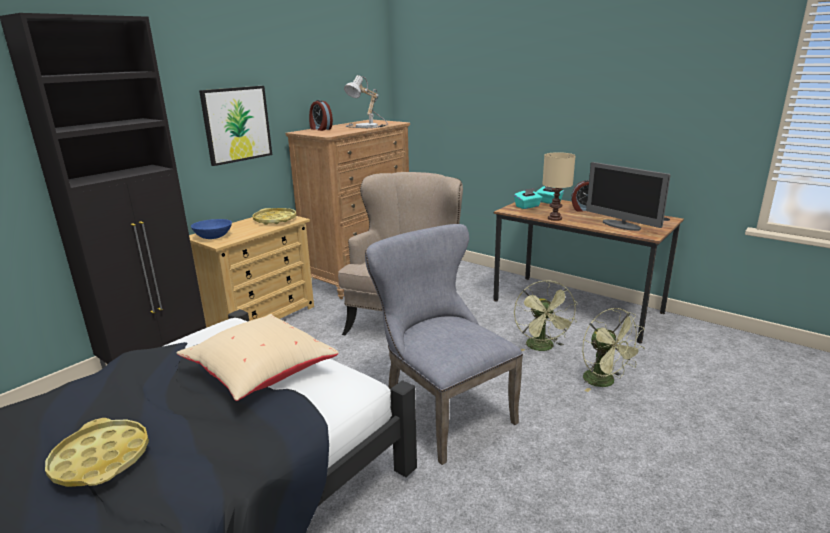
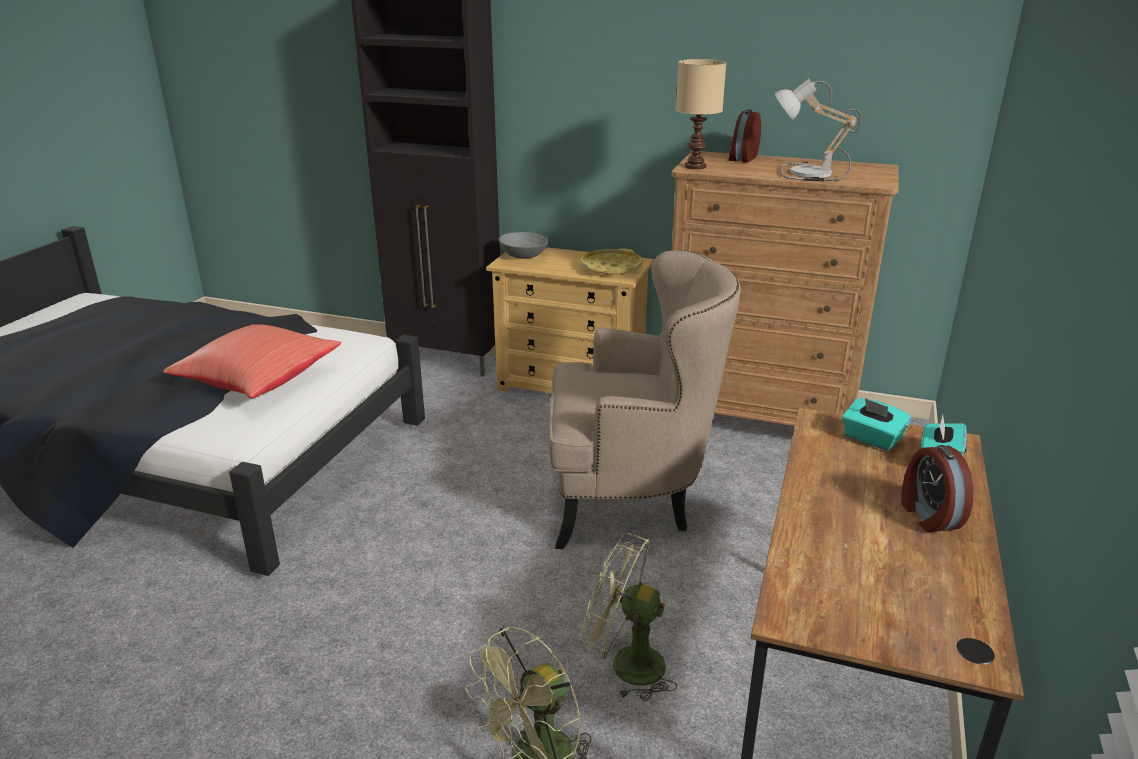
camera: 70 degrees right, 5 degrees up
(101, 459) = (118, 355): yellow tray -> none
(213, 237) = (523, 256): blue bowl -> grey bowl
(236, 124) = (618, 123): picture -> none
(259, 374) = (258, 381): beige pillow -> red pillow
(442, 411) = (397, 579): grey chair -> none
(542, 348) = (625, 664): green fan -> green fan turned 45 degrees clockwise
(554, 218) = (809, 477): beige table lamp -> beige table lamp (694, 166)
(621, 225) = (836, 572): monitor -> none

